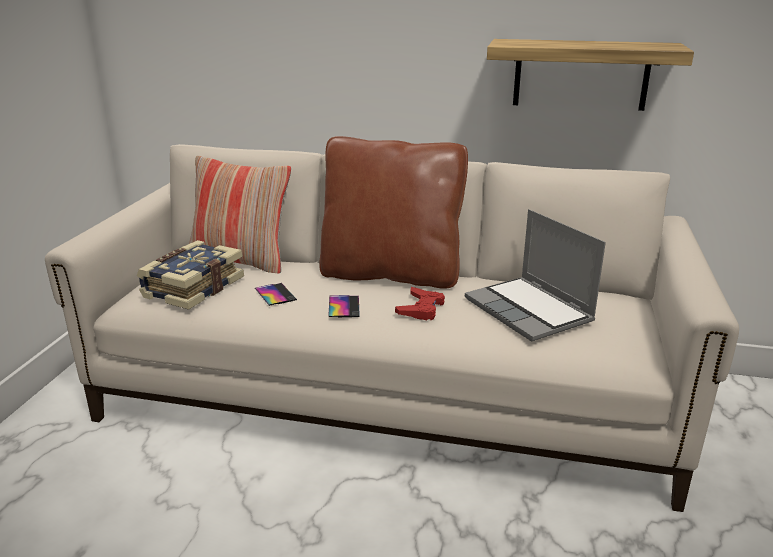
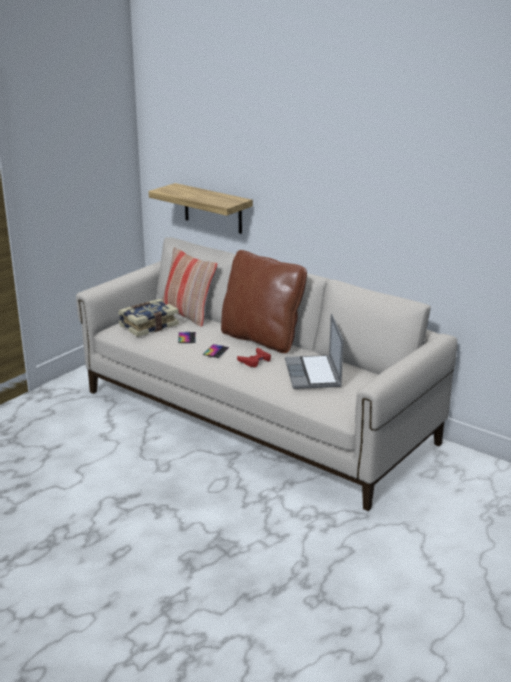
camera: 25 degrees right, 0 degrees up
(581, 74) = (396, 231): shelf -> shelf (213, 208)

